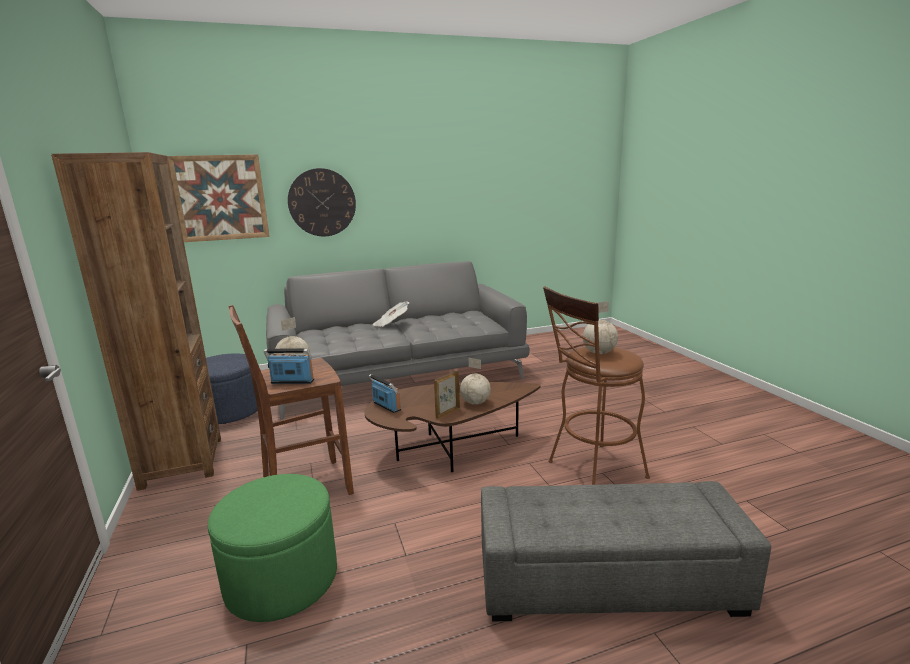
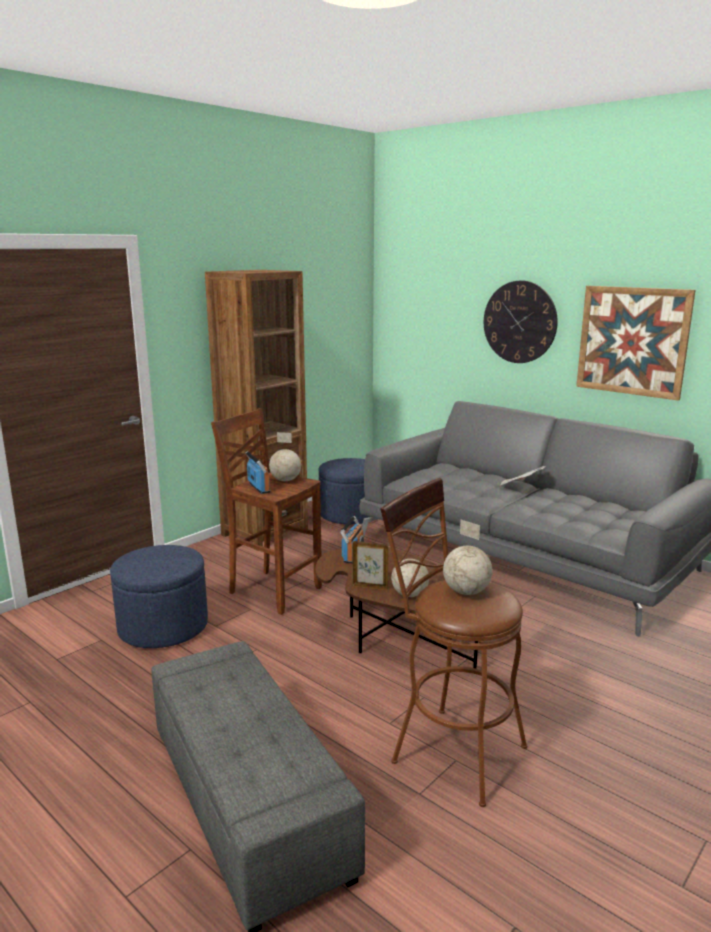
camera: 60 degrees right, 0 degrees up
(220, 198) = (428, 305): picture -> picture (632, 341)
(282, 579) = (163, 627): green ottoman -> blue ottoman

